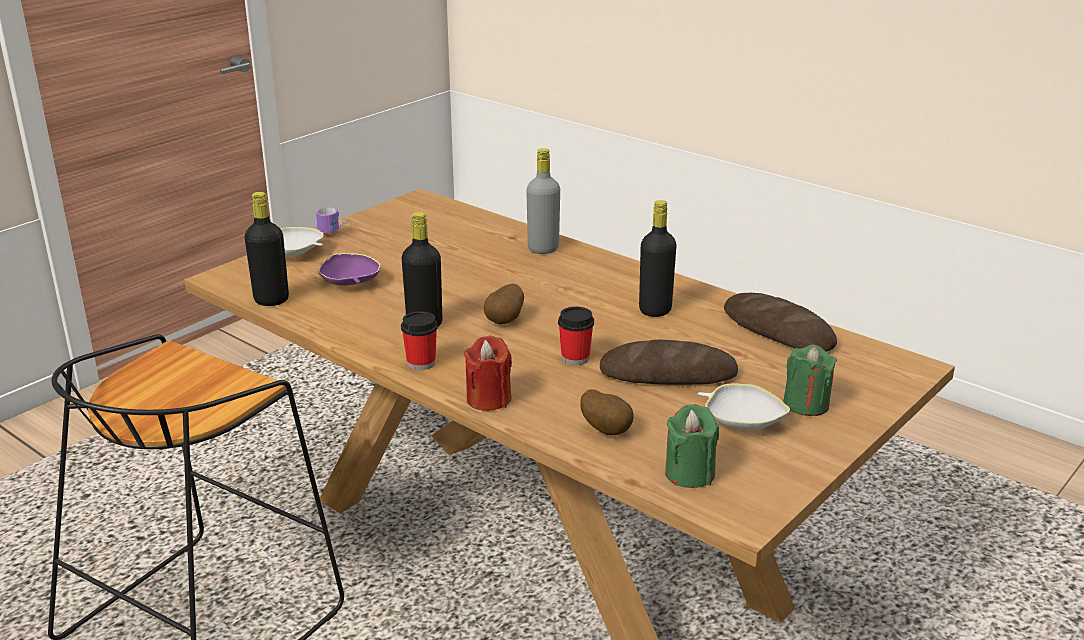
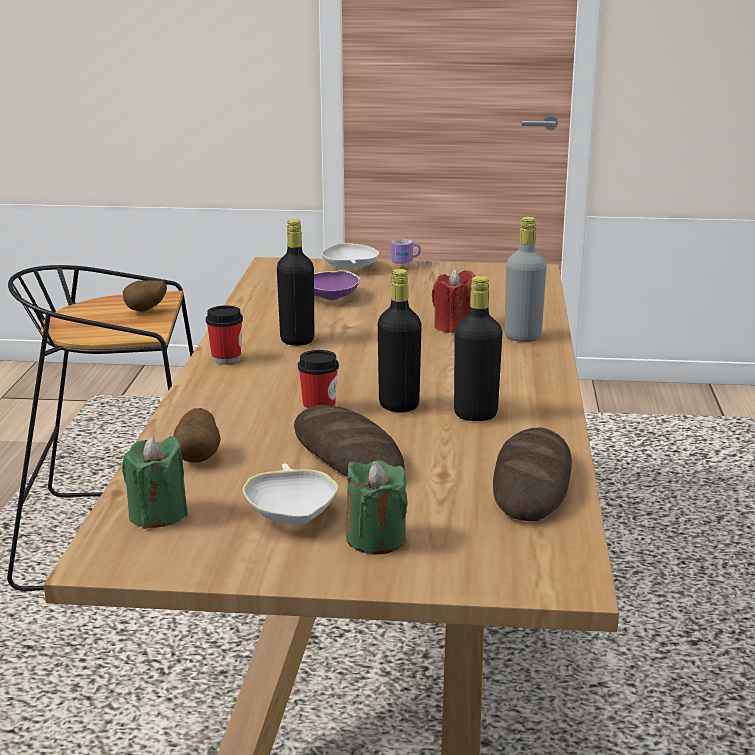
camera: 55 degrees right, 5 degrees down
(271, 300) = (260, 287): black bottle -> black bottle (399, 405)
(488, 399) = (196, 398): red candle -> red candle (454, 326)
(505, 321) = (349, 364): potato -> potato (145, 311)

